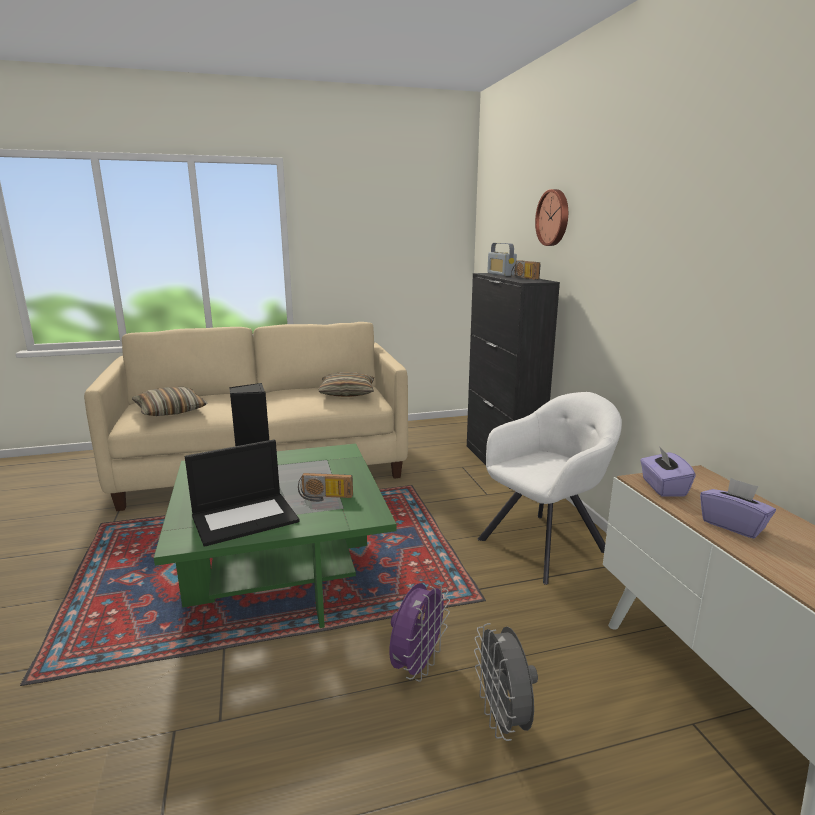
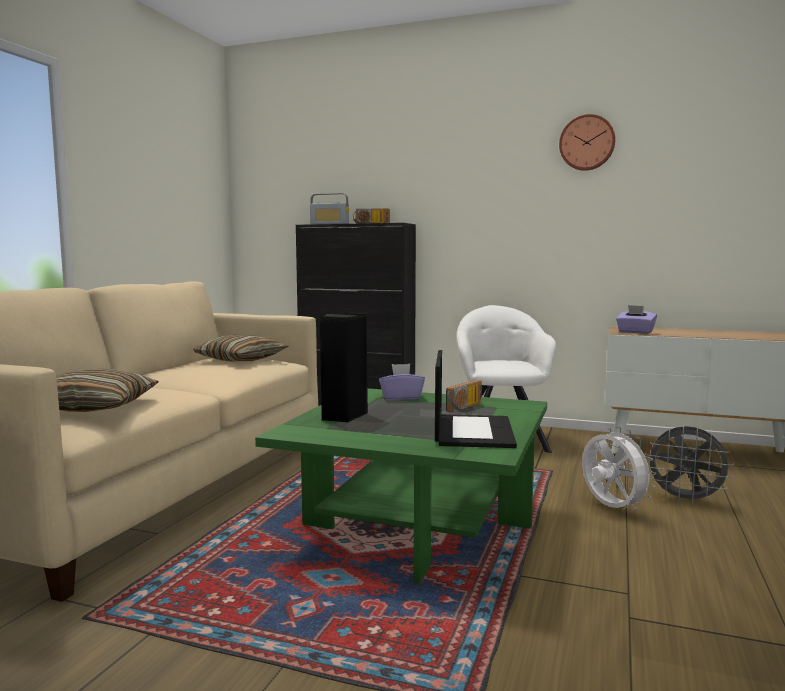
camera: 55 degrees left, 10 degrees down
(417, 665) = (611, 508): purple fan -> white fan
(554, 218) = (390, 170): wall clock -> wall clock (587, 143)
(733, 525) = (693, 334): purple tissue box -> purple tissue box (401, 397)

